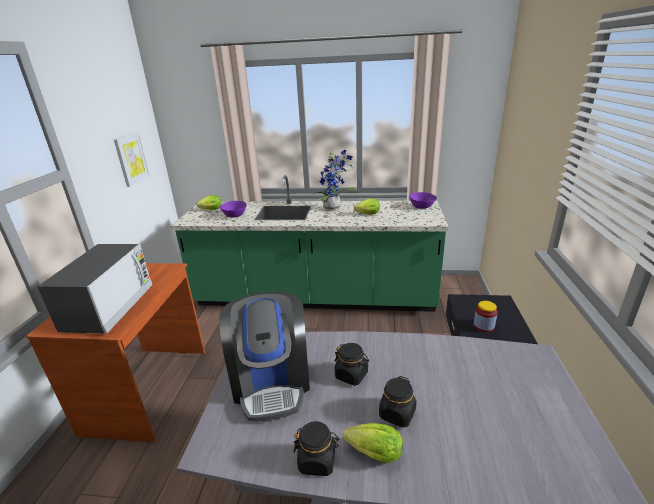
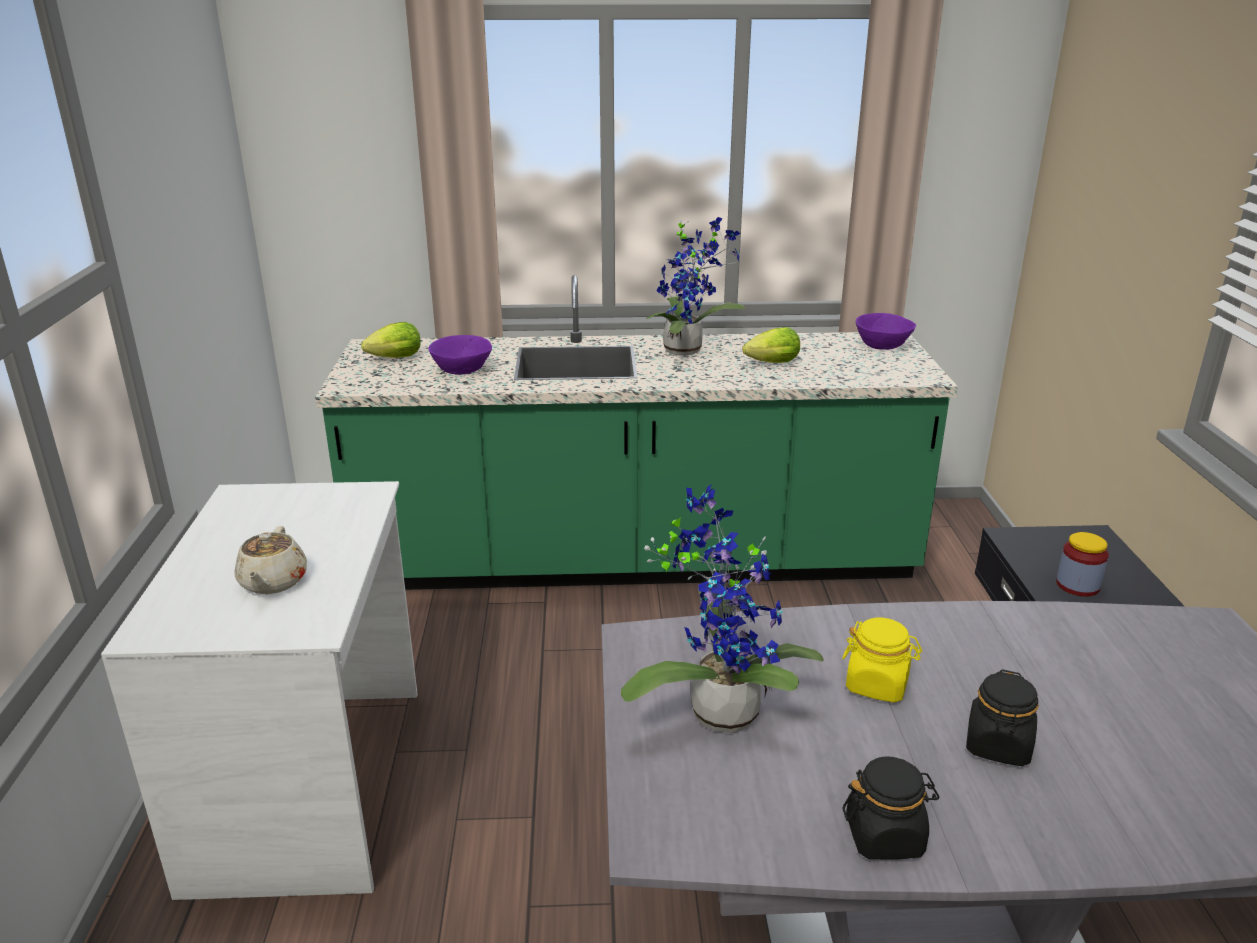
camera: 10 degrees left, 0 degrees up
(110, 307) = (273, 582): microwave -> beige teapot
(131, 158) = (207, 234): picture -> none
(149, 389) = (313, 785): brown desk -> white desk
(271, 381) = (719, 708): coffee machine -> potted plant
(351, 375) = (877, 685): black jar -> yellow jar
(371, 453) = (980, 814): lettuce -> none

